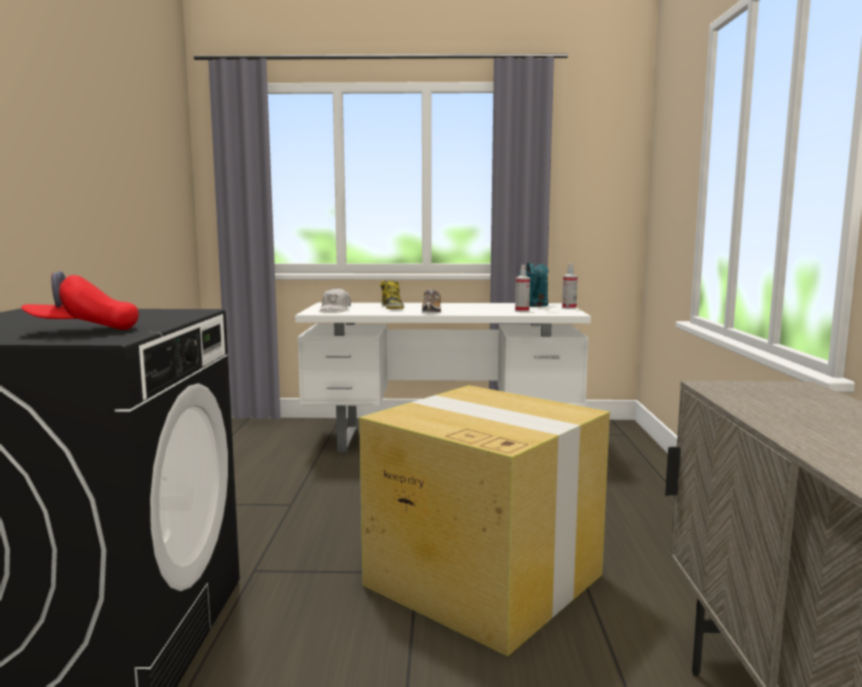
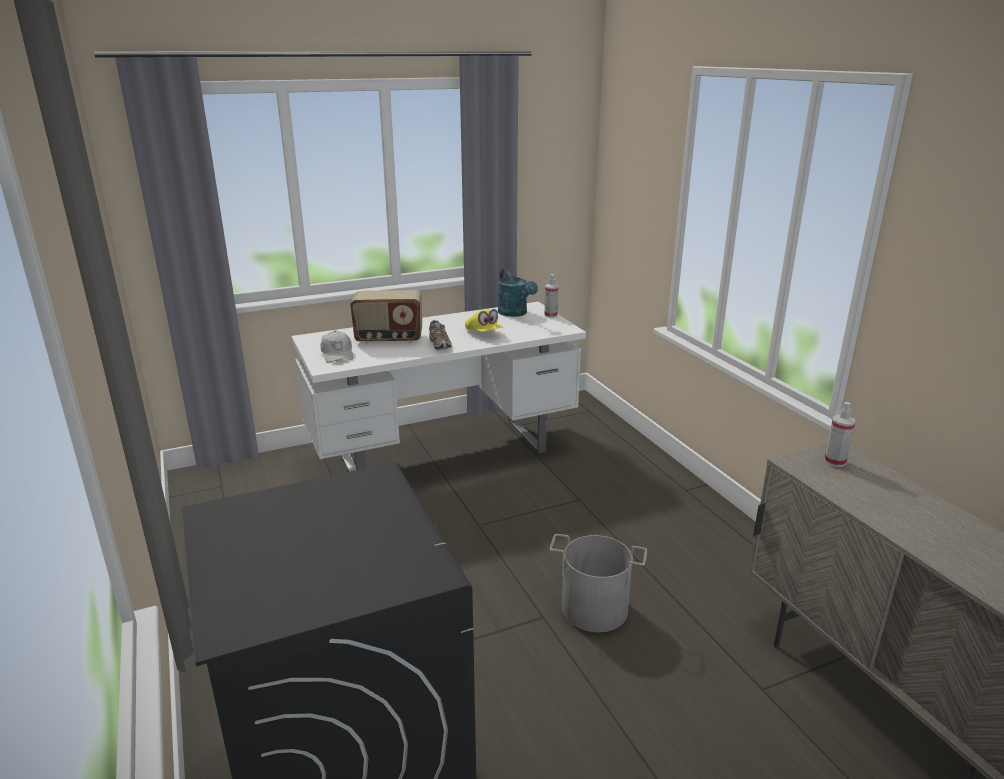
camera: 25 degrees left, 15 degrees up
(83, 331) = (377, 559): red cap -> none
(392, 307) = (389, 339): boot -> radio
(481, 579) = (594, 608): cardboard box -> grey bucket
(484, 310) = (484, 333): none -> yellow cap
(522, 311) = (518, 329): spray bottle -> spray bottle (834, 461)

